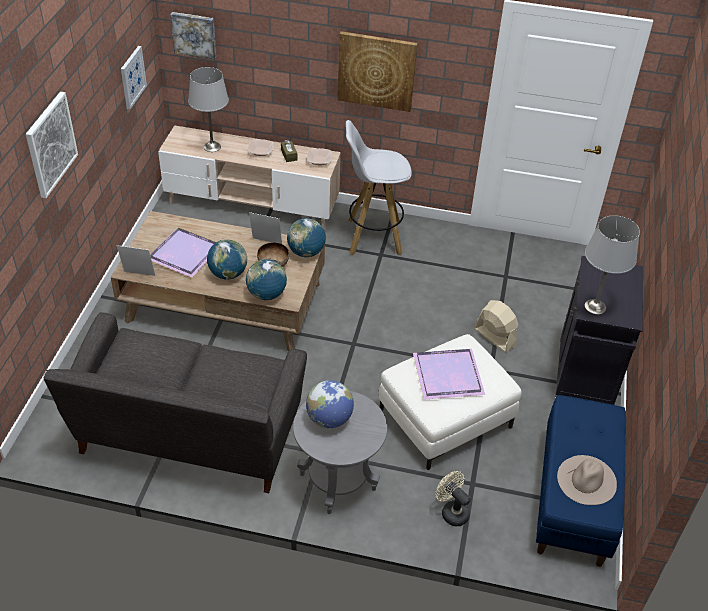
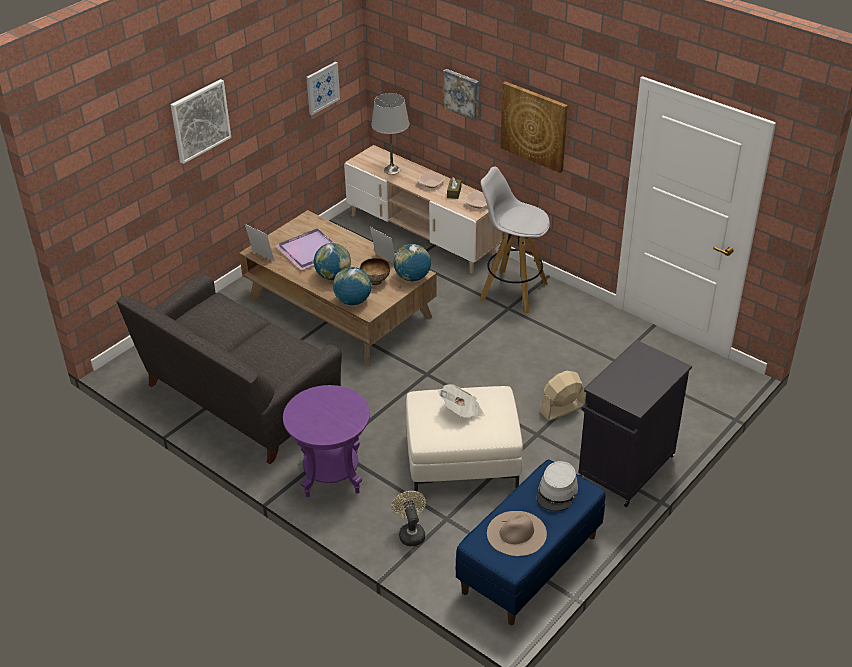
camera: 30 degrees right, 5 degrees down
(194, 34) = (392, 62): picture -> picture (462, 93)
(329, 419) = (321, 406): globe -> none
(337, 481) = (331, 475): grey side table -> purple side table
(449, 374) = (462, 411): purple tray -> newspaper
(494, 337) = (562, 408): beige fan -> beige fan turned 105 degrees counterclockwise
(589, 424) = (557, 492): none -> grey hat
(595, 307) = (610, 385): grey table lamp -> none

